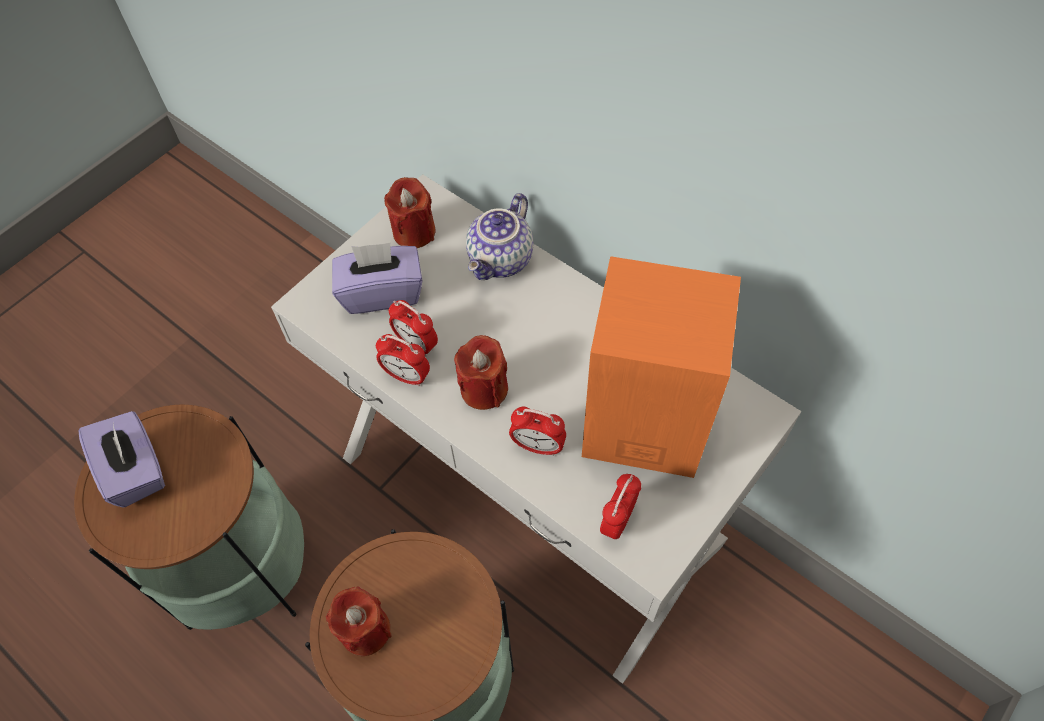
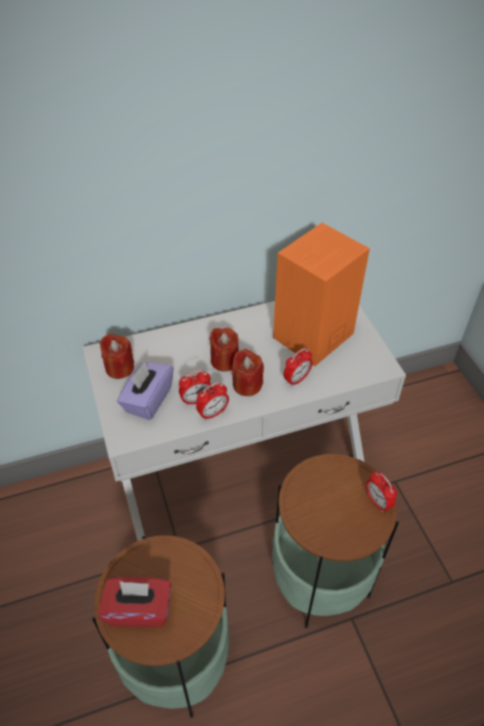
camera: 60 degrees left, 10 degrees down
(136, 470) = (139, 609): purple tissue box -> red tissue box
(365, 630) = (330, 524): red candle -> red candle (224, 361)
(502, 260) = (174, 341): teapot -> none
(617, 520) = (357, 369): alarm clock -> alarm clock (377, 501)

